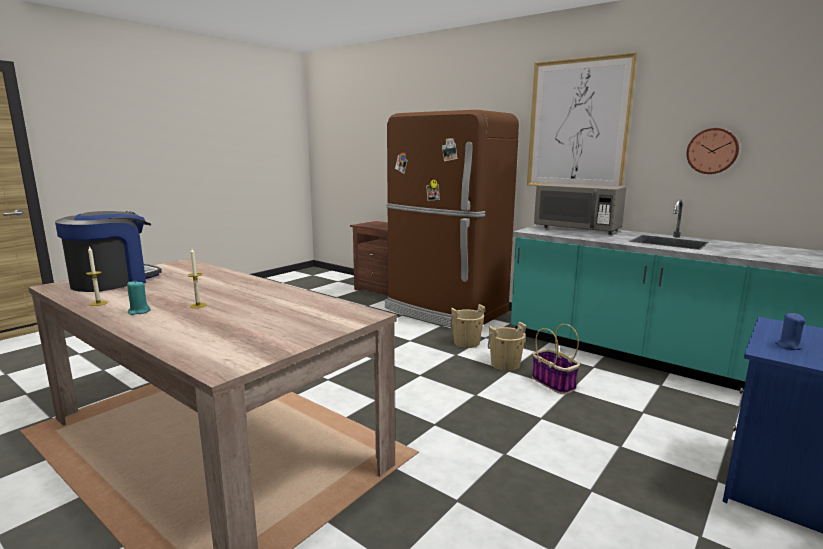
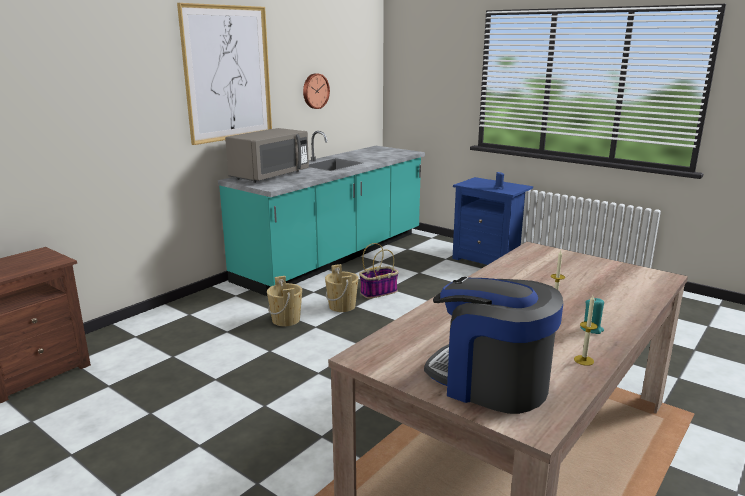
camera: 90 degrees left, 5 degrees up
(445, 311) = (174, 327): brown fridge -> none

